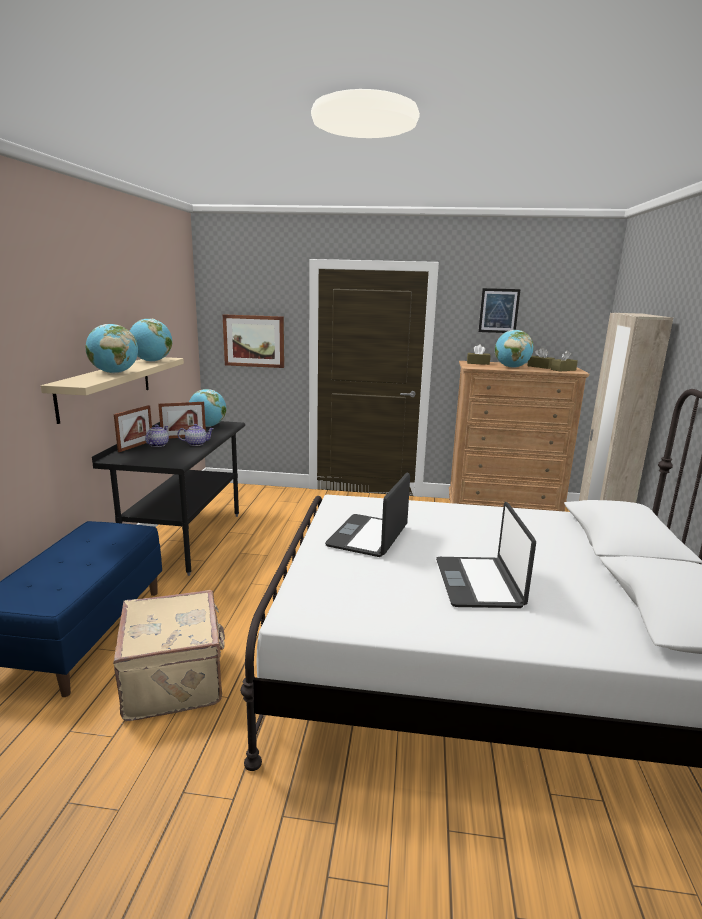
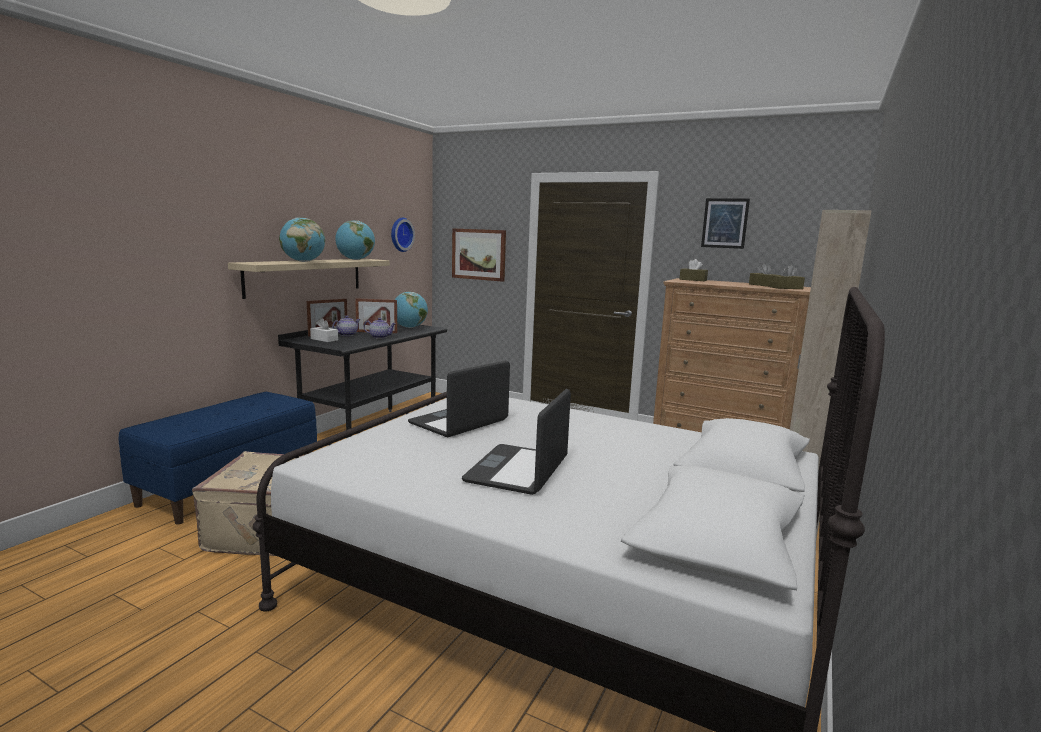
camera: 20 degrees right, 5 degrees down
(142, 455) = (324, 339): none -> white tissue box
(175, 325) = (400, 234): none -> wall clock
(511, 367) = (724, 283): globe -> none

